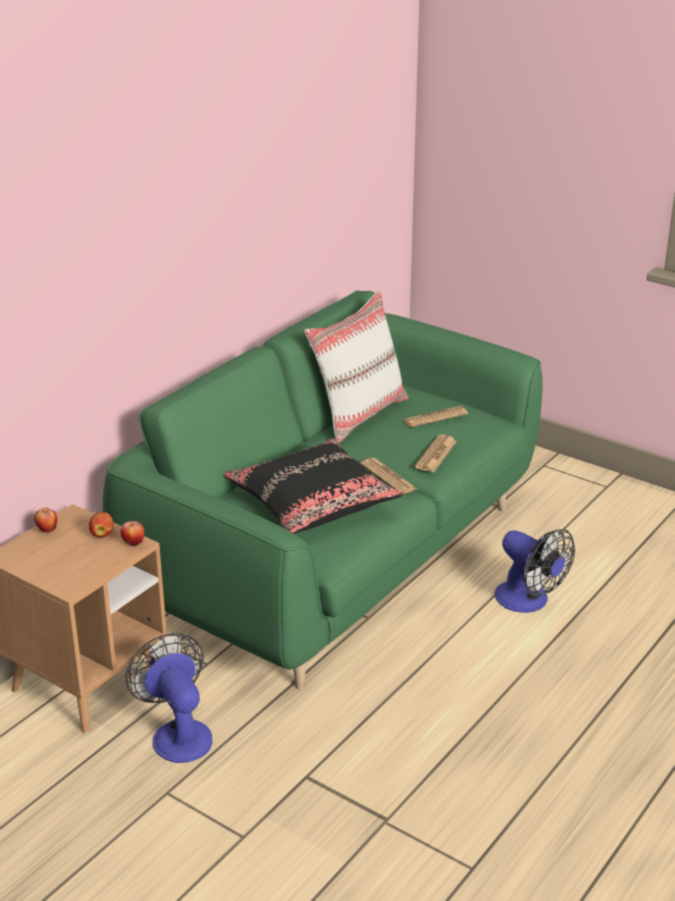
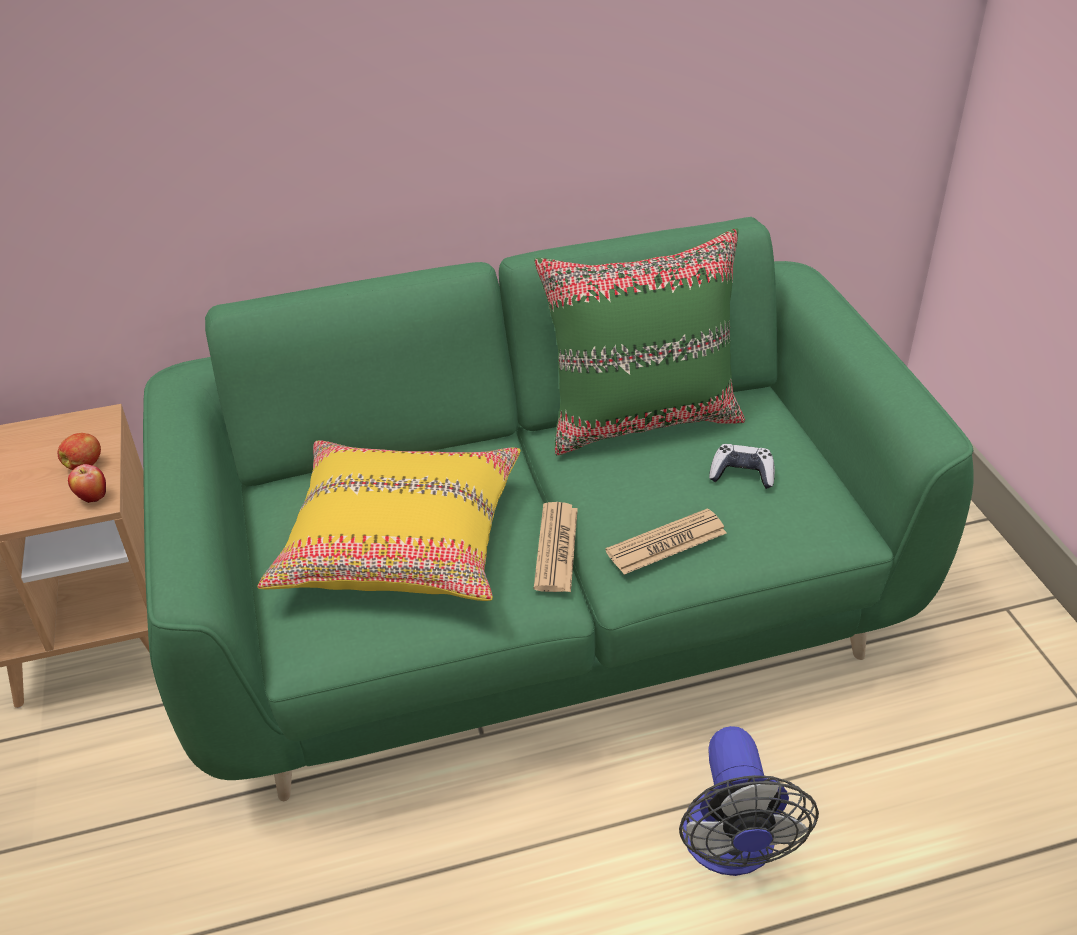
camera: 40 degrees right, 10 degrees up
(47, 530) = (46, 429): apple -> none
(177, 733) = (89, 774): fan -> none
(313, 502) = (401, 540): black pillow -> yellow pillow
(359, 414) = (642, 419): white pillow -> green pillow
(435, 417) = (742, 474): newspaper -> game controller

